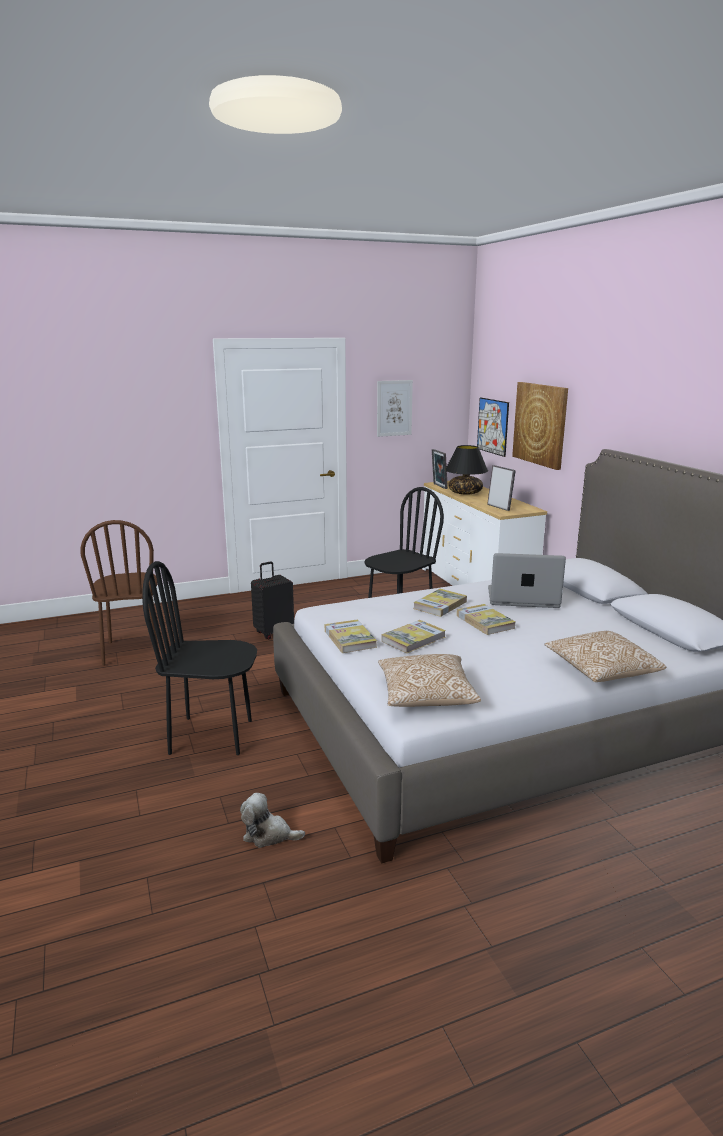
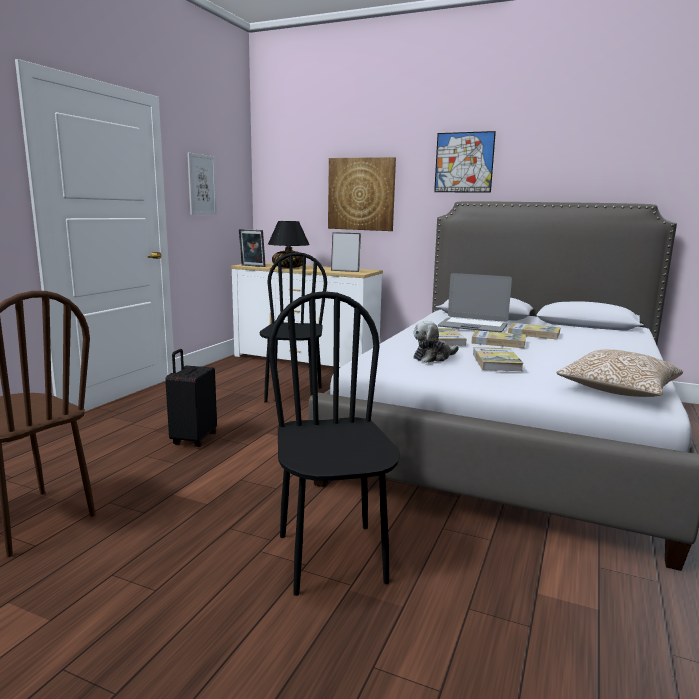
camera: 45 degrees left, 5 degrees down
(211, 736) = (332, 557): black chair -> black chair turned 120 degrees clockwise
(268, 835) = (579, 610): plush toy -> plush toy (433, 357)
(350, 639) = (455, 375): book -> book (533, 334)
(492, 426) = (292, 205): picture -> picture (464, 162)
(523, 598) = (473, 326): laptop -> laptop turned 120 degrees counterclockwise
(601, 671) = (631, 349): pillow -> none

